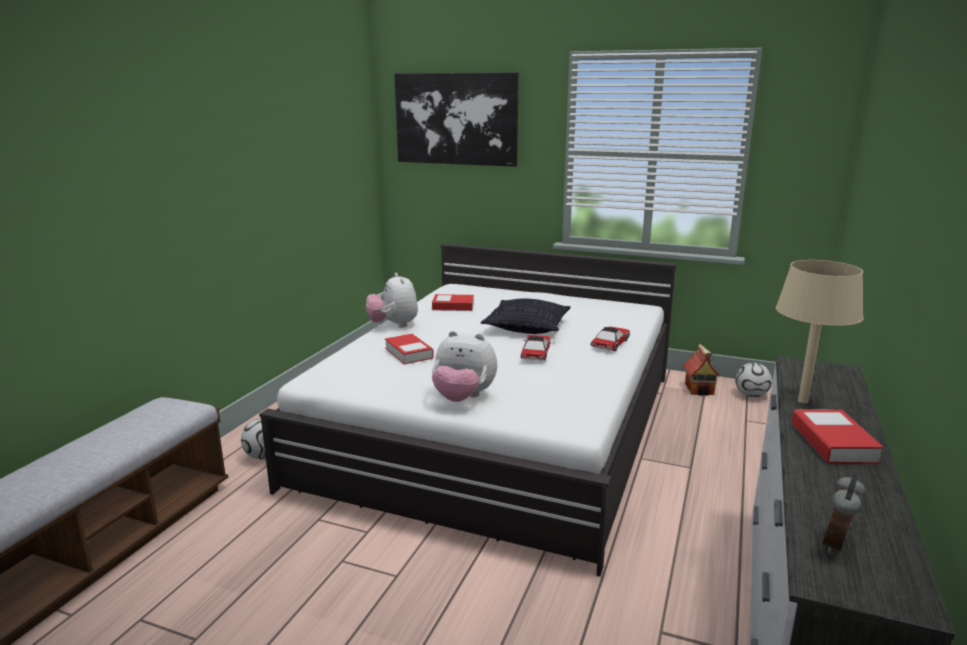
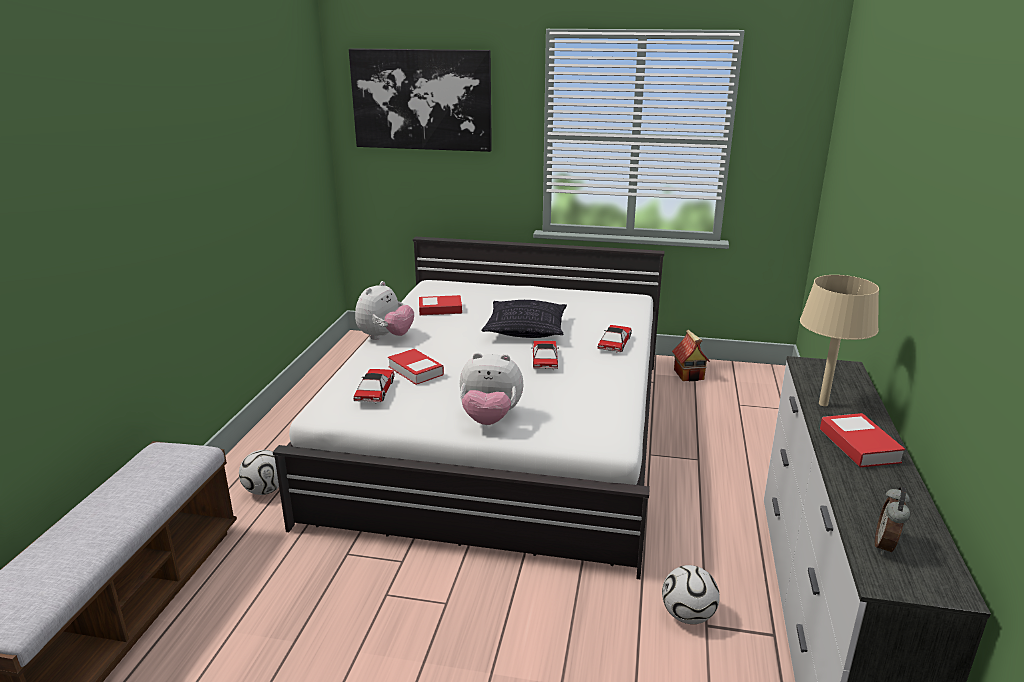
camera: 10 degrees left, 5 degrees up
(364, 367) = (375, 391): none -> toy car
(393, 325) = (385, 337): plush toy -> plush toy turned 120 degrees counterclockwise
(751, 395) = (739, 377): football -> football (688, 615)

